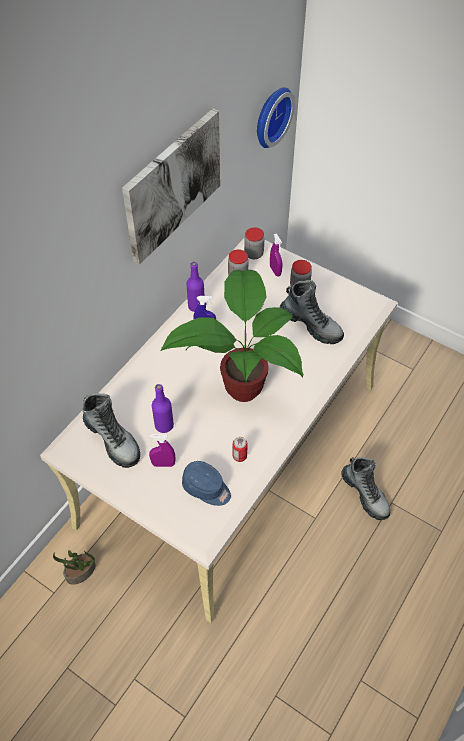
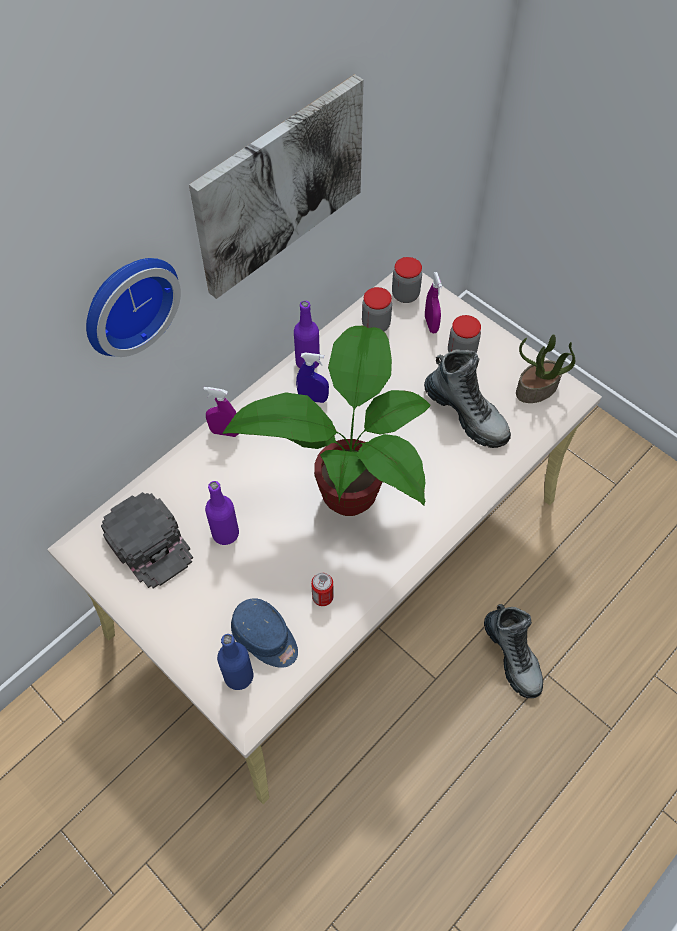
camera: 10 degrees right, 5 degrees up
(80, 572) = (104, 700): potted plant -> potted plant (536, 389)
(113, 440) = (150, 543): boot -> black cap
(163, 464) = (212, 591): purple spray bottle -> purple spray bottle (225, 432)
(193, 515) = (238, 676): none -> blue bottle
(270, 116) = (455, 94): wall clock -> wall clock (127, 302)

